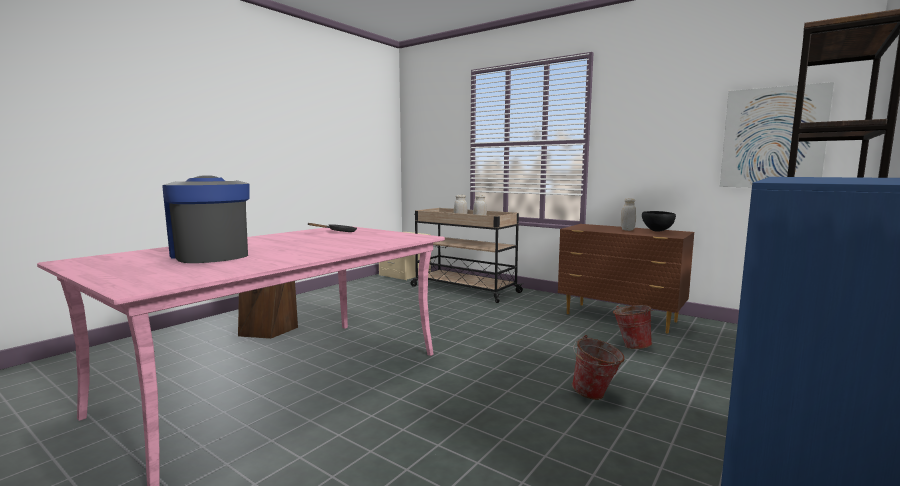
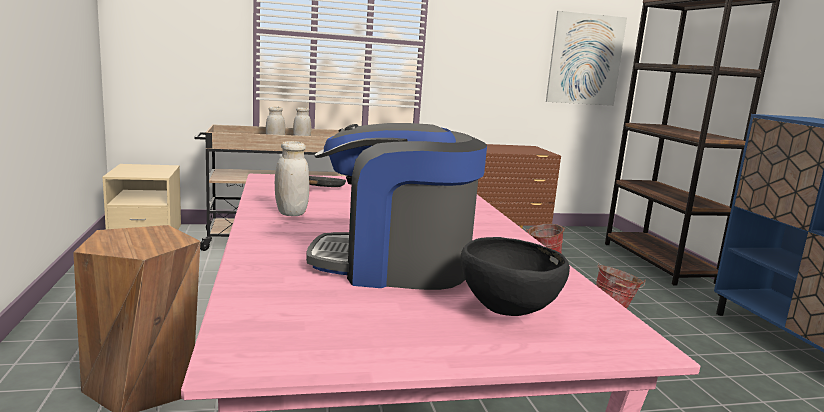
camera: 50 degrees left, 5 degrees up
(627, 230) = (492, 148): white jar -> white jar (291, 213)
(657, 231) = (516, 148): black bowl -> black bowl (507, 313)

